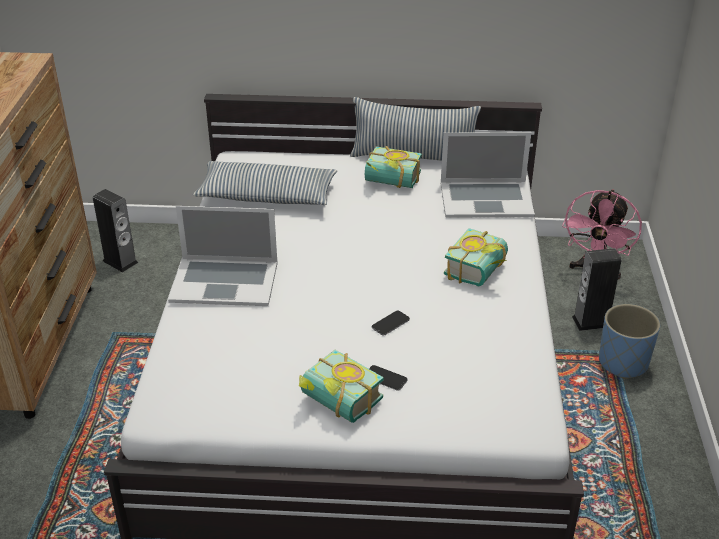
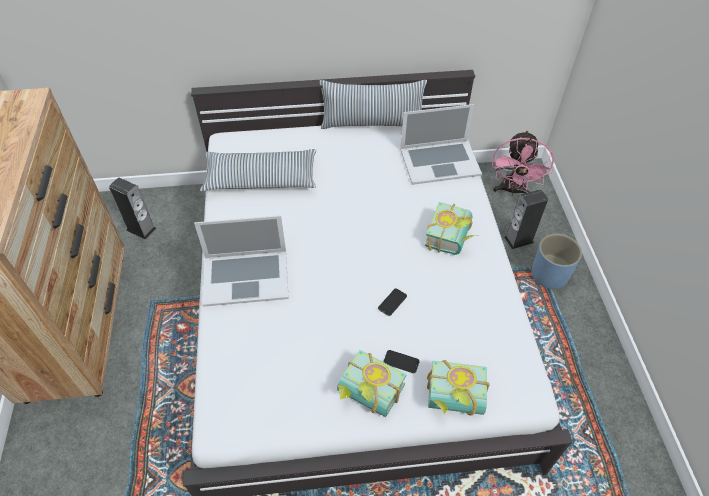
camera: 10 degrees left, 15 degrees up
(391, 182) = (360, 153): book -> book (455, 401)

